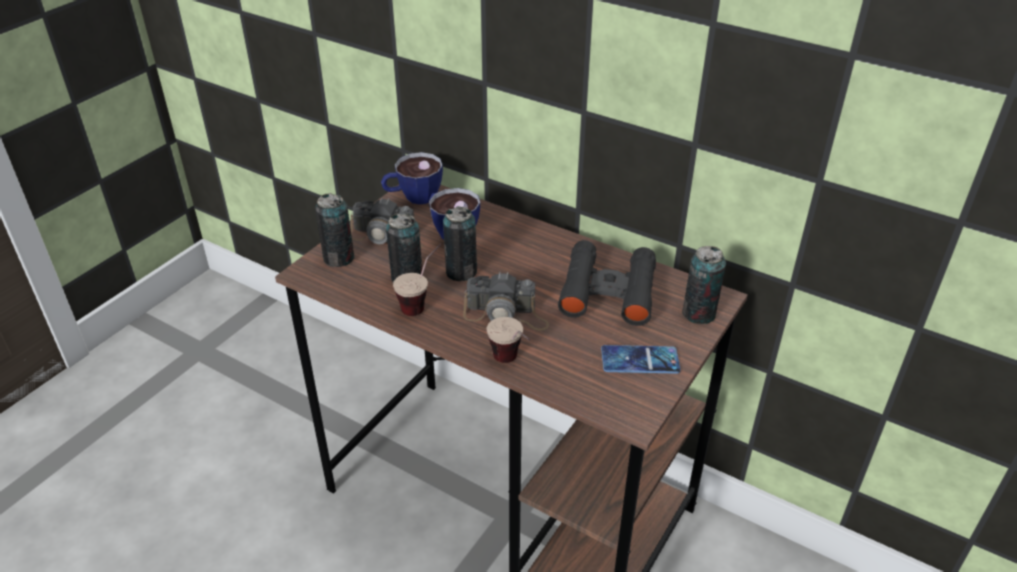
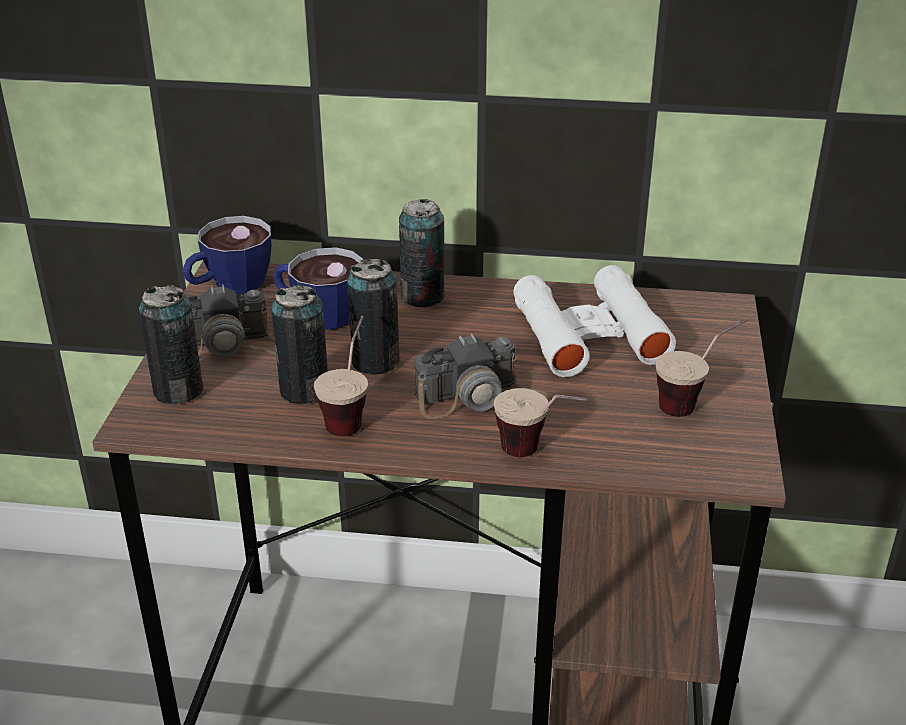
camera: 25 degrees left, 5 degrees down
(608, 291) = (589, 334): black binoculars -> white binoculars
(640, 360) = (694, 402): phone -> cup
(698, 314) = (718, 330): can -> can (422, 297)

